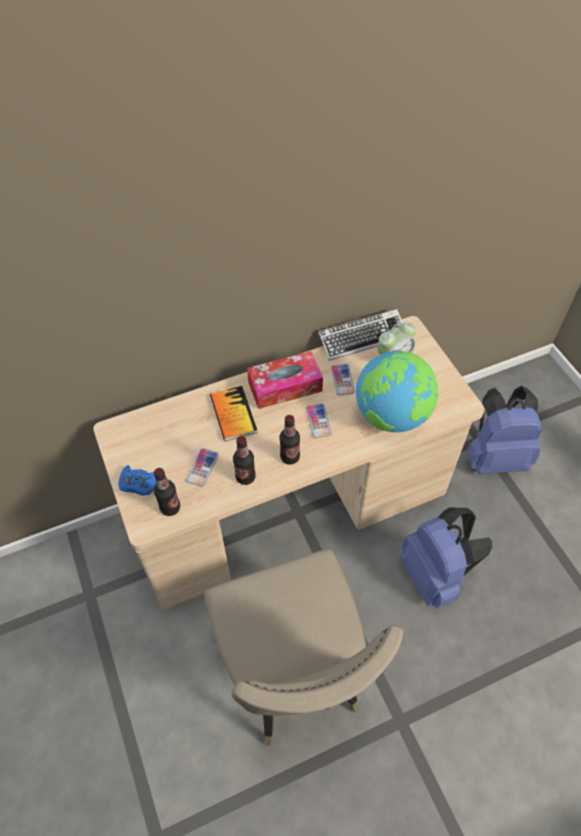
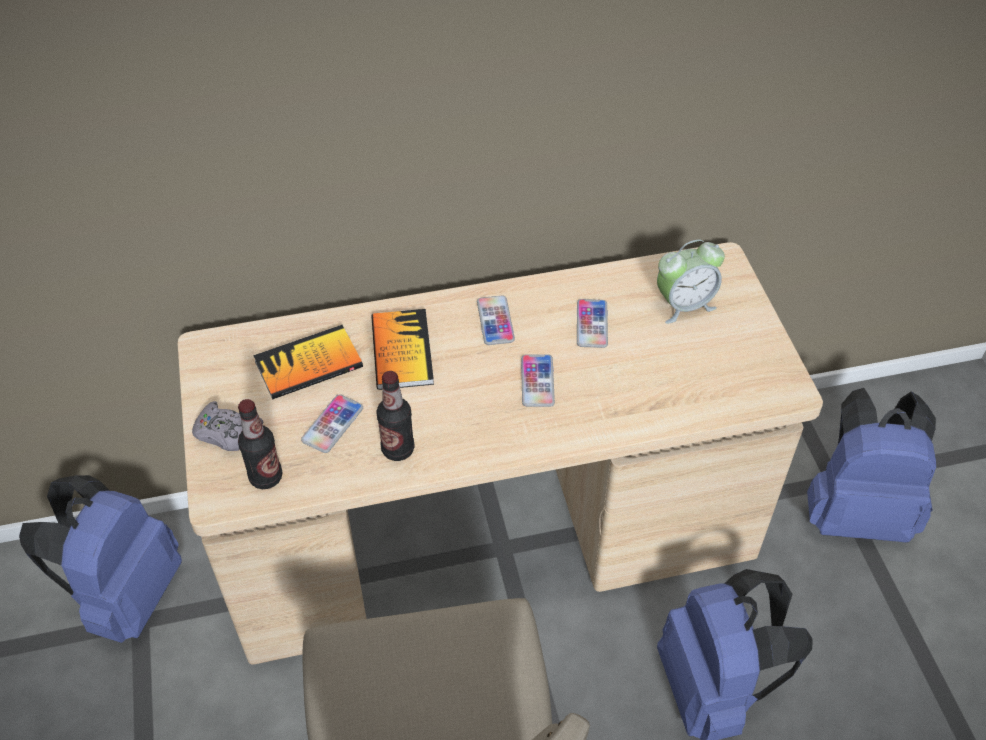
camera: 10 degrees right, 5 degrees down
(77, 580) = (126, 595): none -> blue backpack
(139, 483) = (227, 432): blue game controller -> grey game controller
(178, 431) = (308, 364): none -> book
(285, 386) = (495, 321): tissue box -> phone
(290, 457) = (477, 429): bottle -> none
(362, 338) = (639, 265): keyboard -> none
(392, 415) = (662, 391): globe -> none

